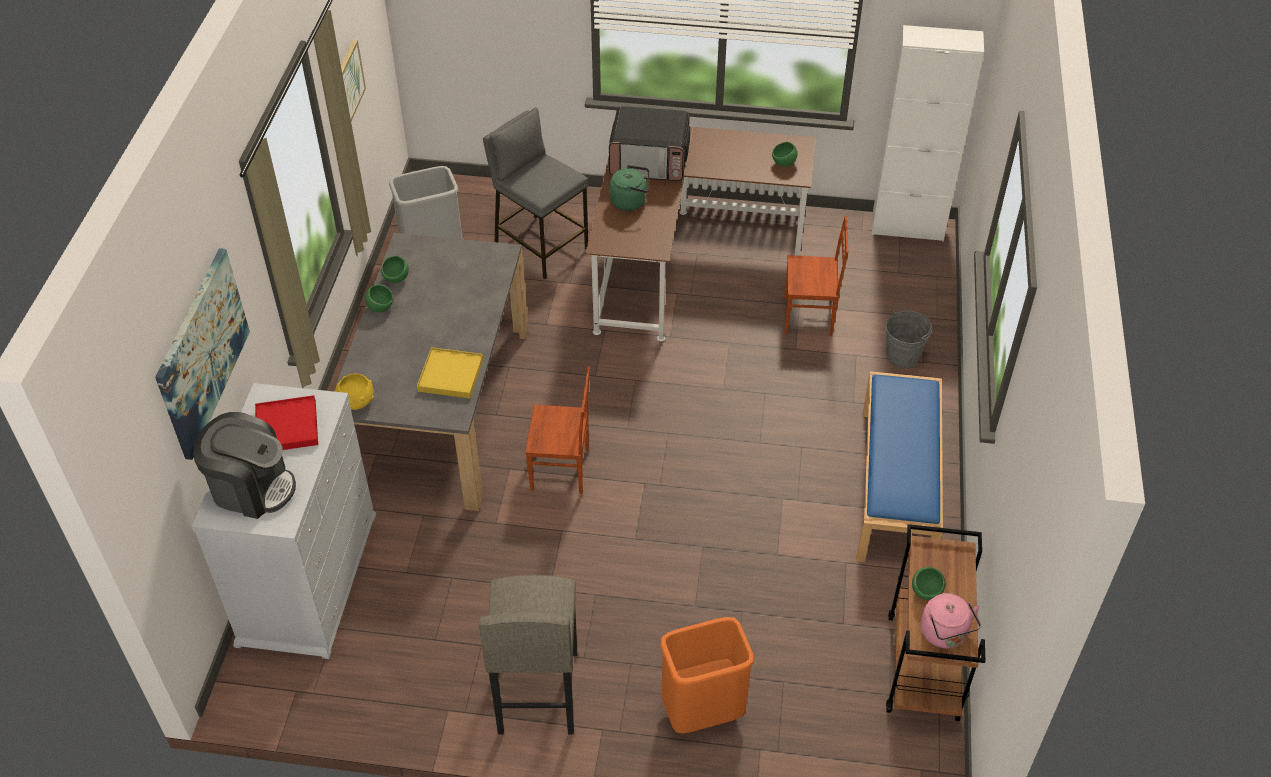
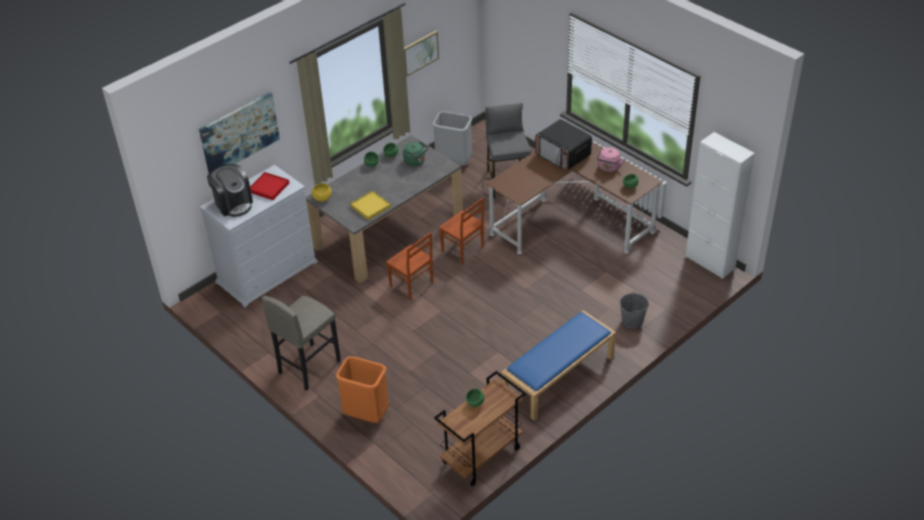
camera: 40 degrees right, 5 degrees down
(630, 201) = (532, 170): green kettle -> green kettle (416, 162)
(809, 317) = (604, 279): brown chair -> brown chair (462, 250)
(945, 634) = (463, 424): pink kettle -> pink kettle (609, 168)

